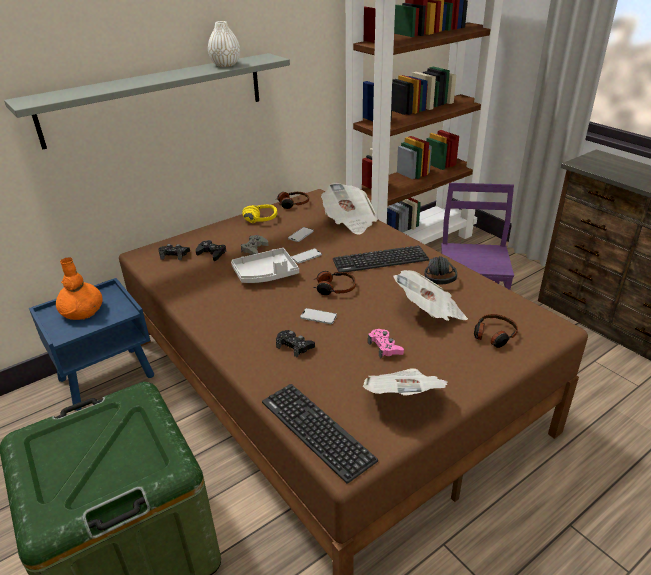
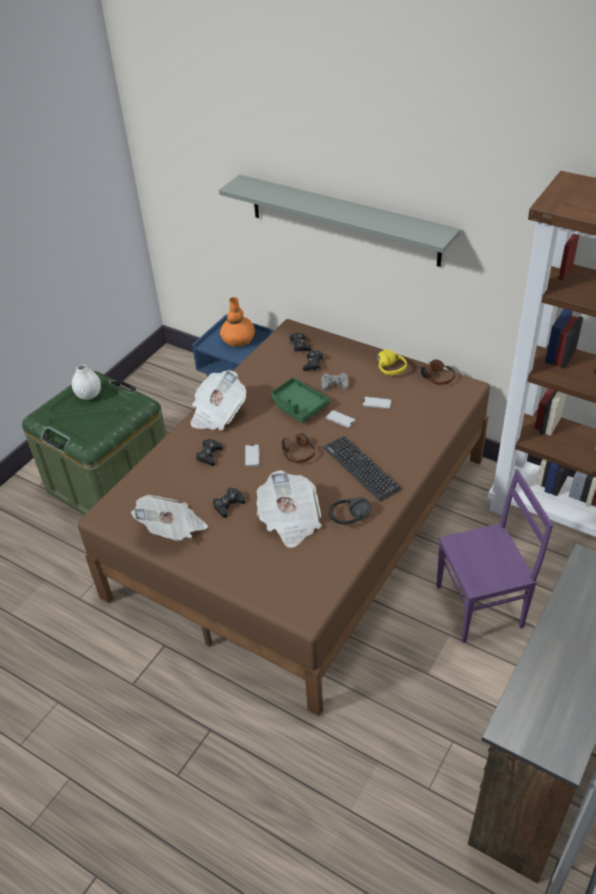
camera: 70 degrees right, 10 degrees up
(225, 65) = (394, 222): white vase -> white vase (89, 394)
(266, 274) = (298, 406): grey tray -> green tray
(316, 430) = (127, 494): keyboard -> none
(349, 222) = (424, 426): newspaper -> newspaper (217, 413)
(385, 347) = (228, 505): pink game controller -> black game controller
(493, 336) = (273, 569): headphones -> none

